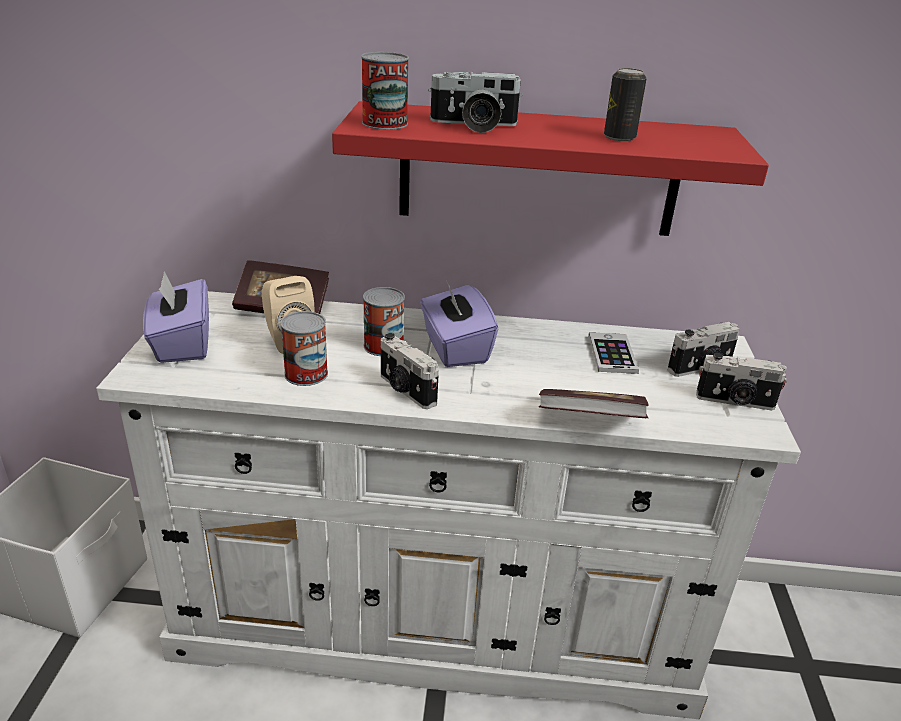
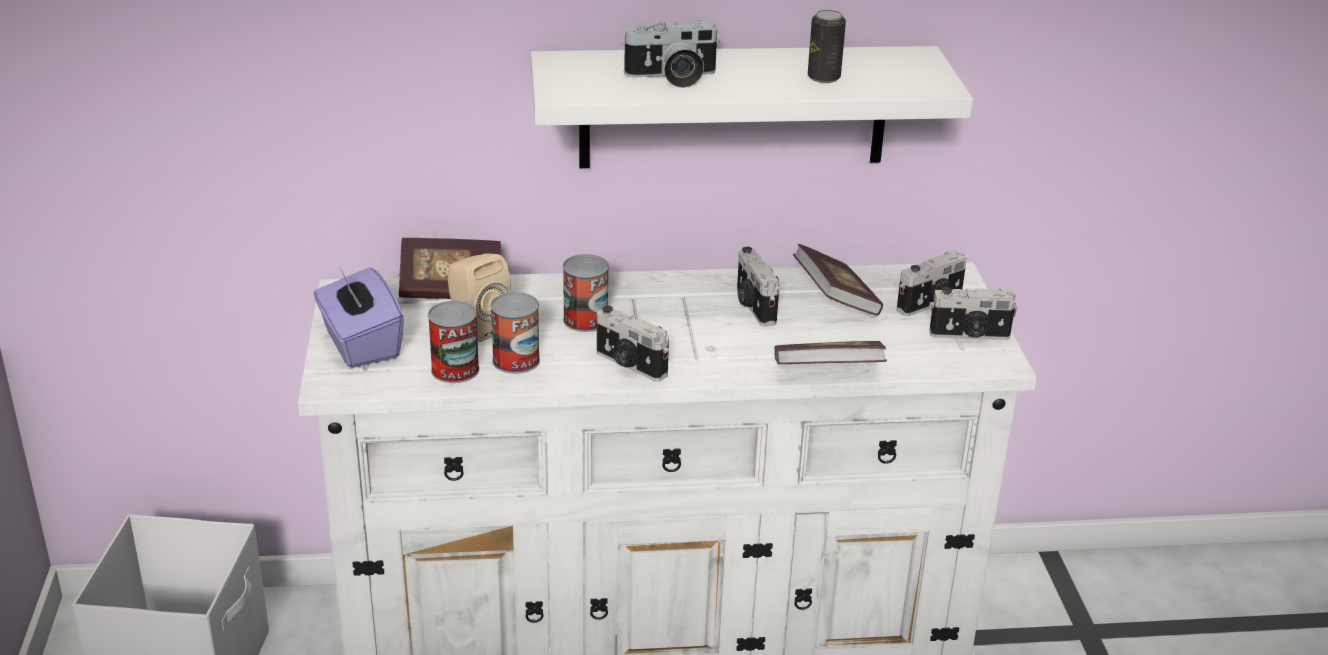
camera: 10 degrees left, 0 degrees up
(384, 123) = (580, 85): can -> can (455, 370)
(454, 348) = (664, 313): purple tissue box -> none
(536, 351) = (753, 306): none -> camera
(538, 171) = (733, 107): red shelf -> white shelf
(612, 354) = (835, 299): phone -> book

